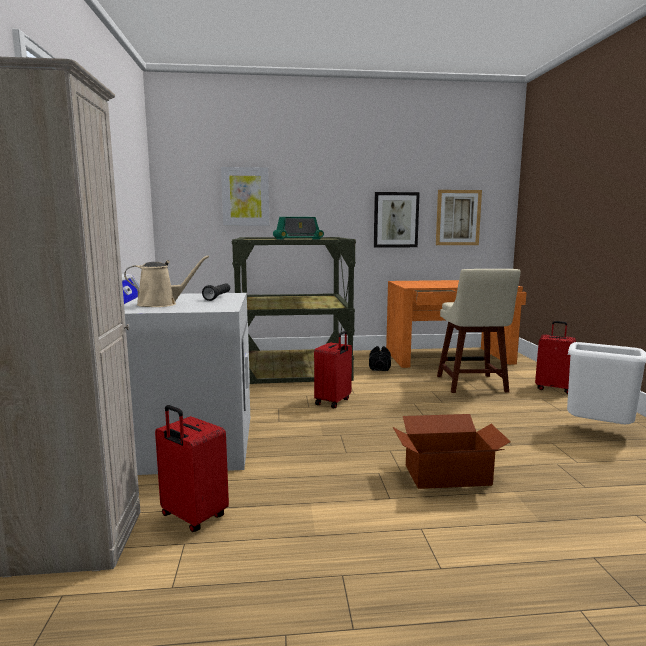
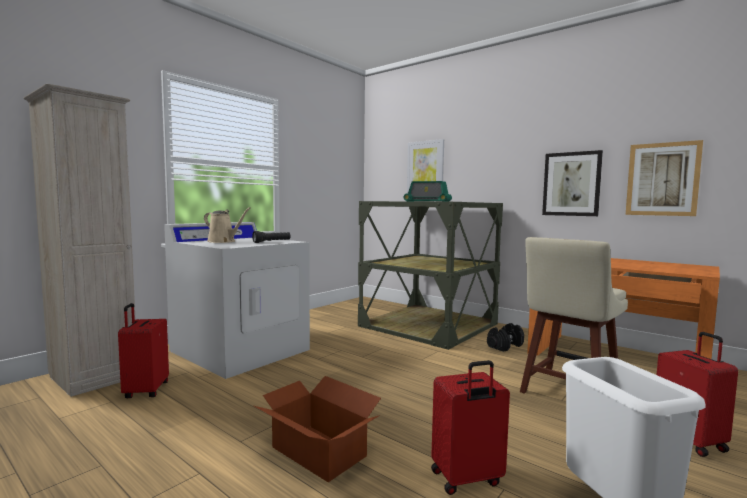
camera: 45 degrees right, 5 degrees down
(333, 402) = (388, 360): red suitcase -> red suitcase (467, 479)

